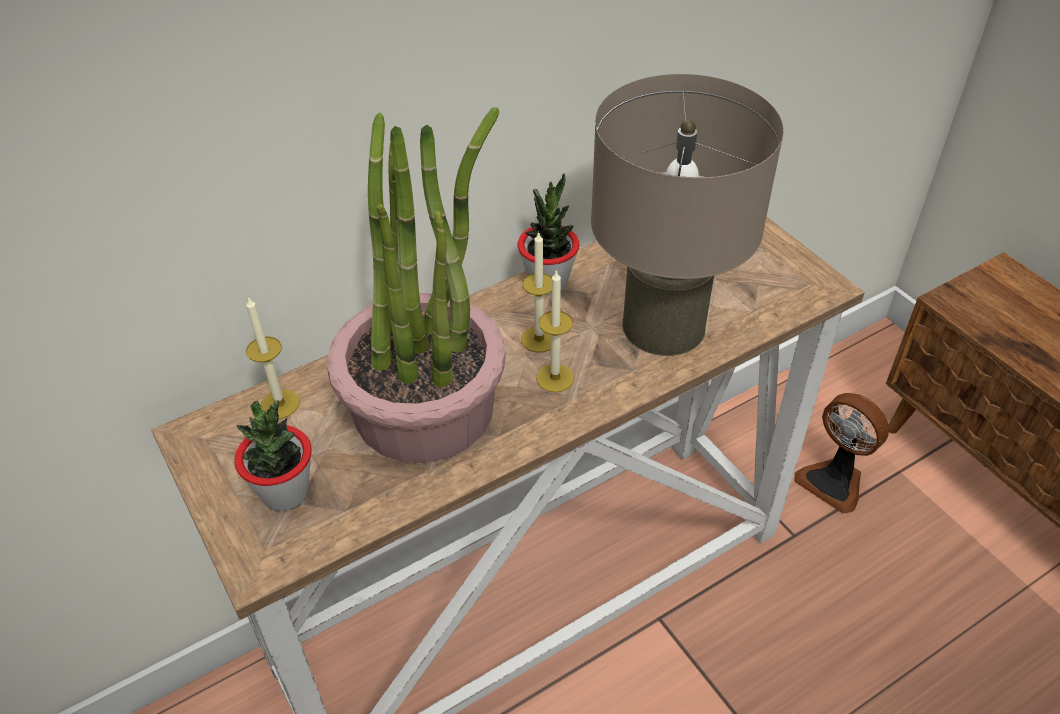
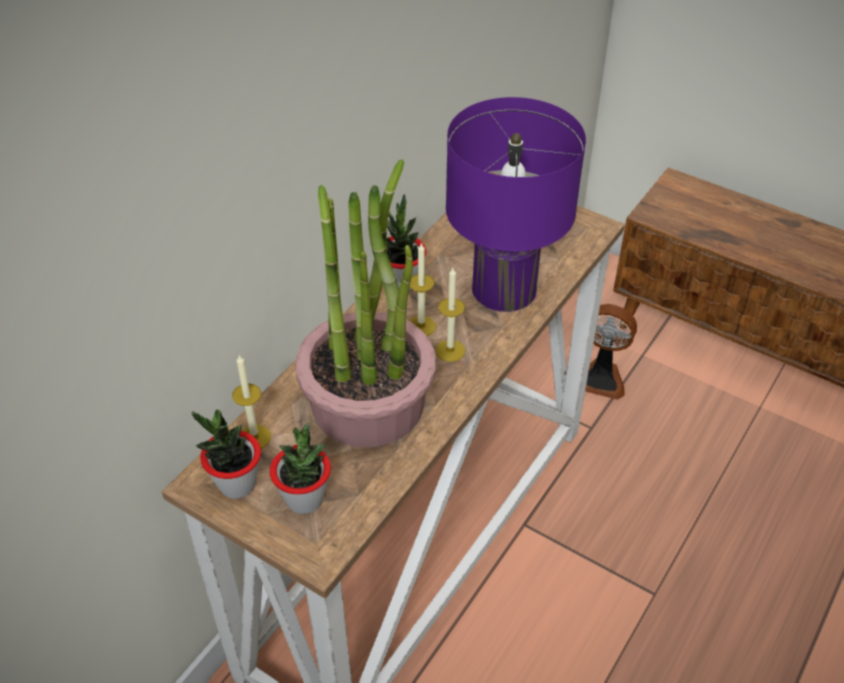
camera: 25 degrees left, 0 degrees up
(228, 449) = (237, 484): none -> potted plant
(664, 326) = (504, 289): beige table lamp -> purple table lamp

